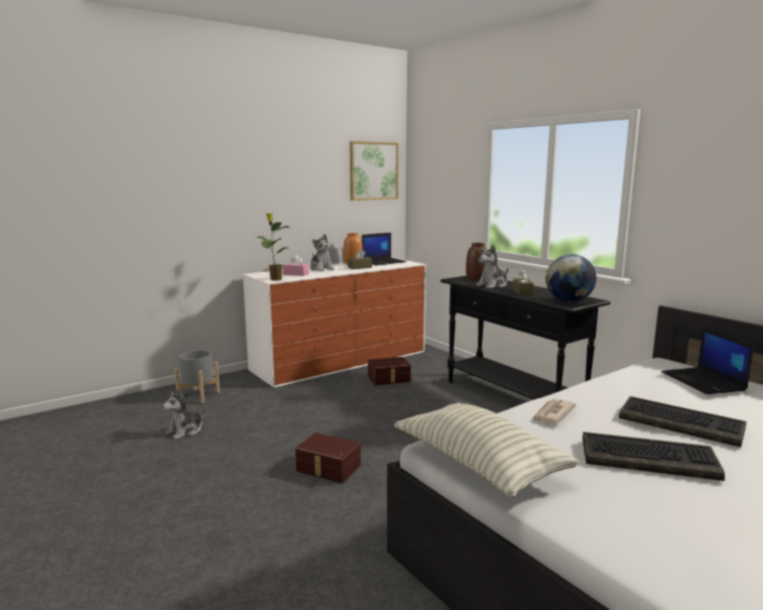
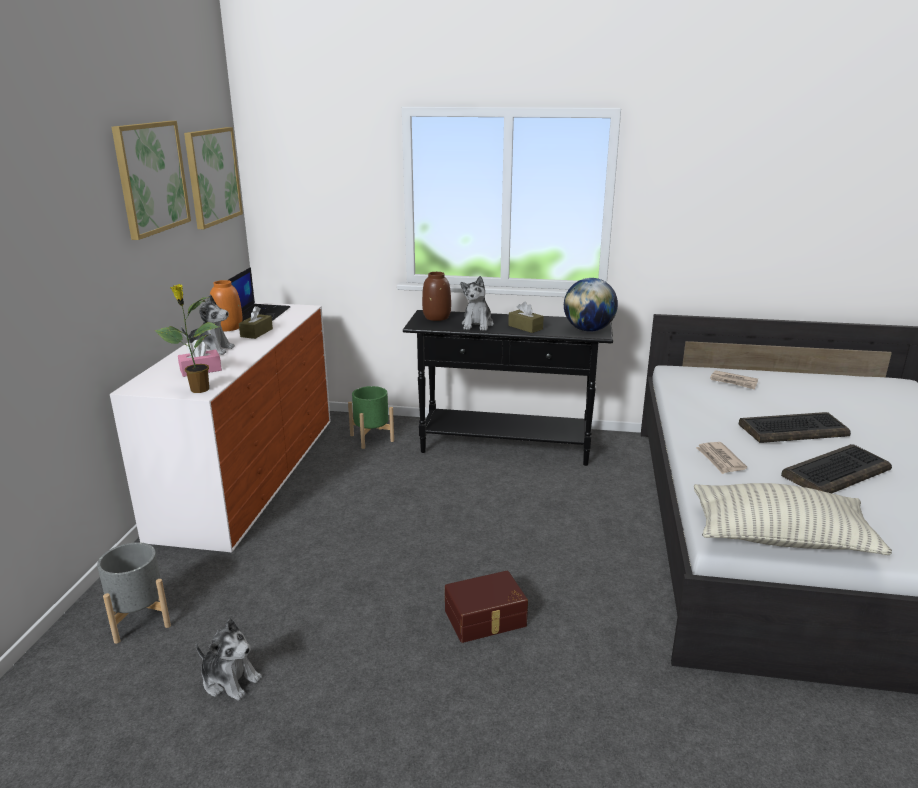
camera: 45 degrees left, 10 degrees up
(185, 431) = (230, 680): plush toy -> plush toy turned 60 degrees counterclockwise
(312, 163) = (151, 178): none -> picture
(389, 379) = (354, 475): brown storage box -> none
(432, 366) = (371, 438): none -> green planter
(704, 381) = (733, 382): laptop -> newspaper

